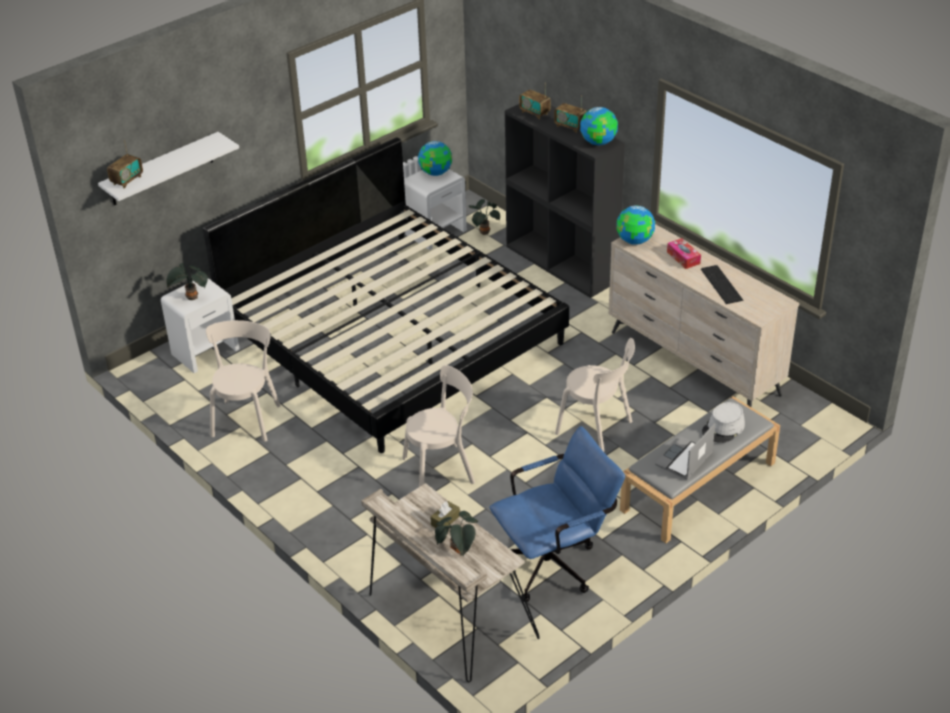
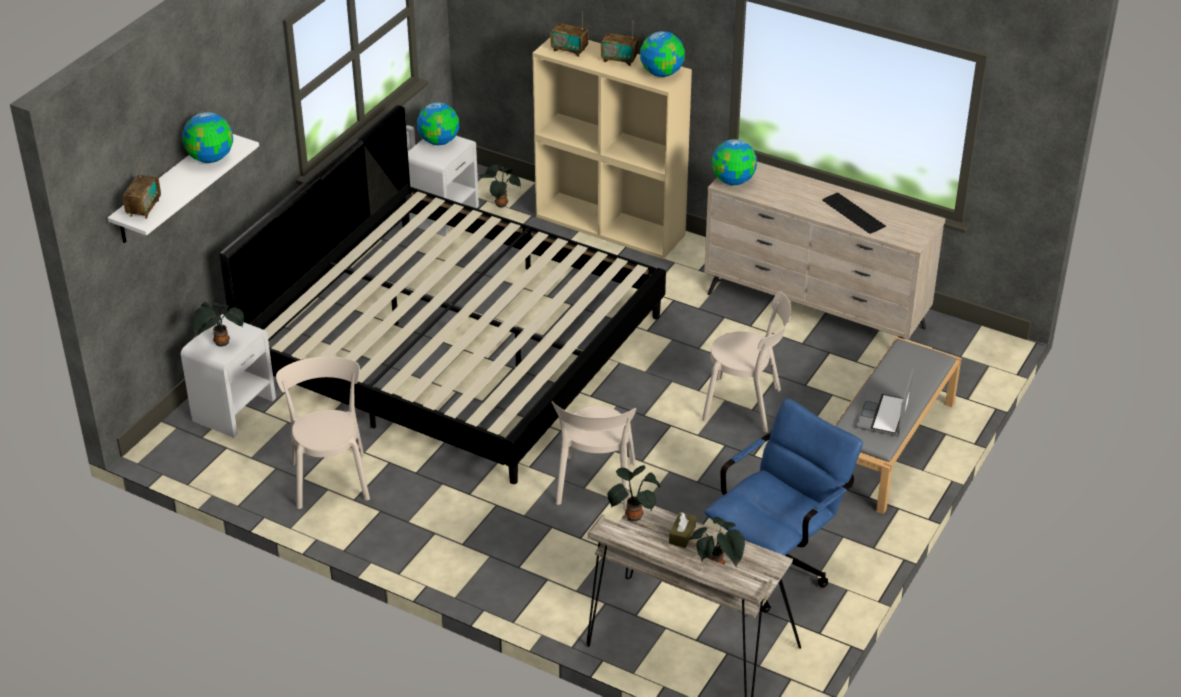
camera: 20 degrees left, 0 degrees up
(197, 151) = (211, 158): none -> globe
(415, 495) = (633, 515): none -> potted plant
(442, 469) = (595, 487): beige chair -> beige chair turned 135 degrees clockwise
(562, 264) = (611, 225): black bookcase -> beige bookcase
(683, 258) = (796, 191): tissue box -> none
(723, 428) = (907, 373): grey hat -> none

